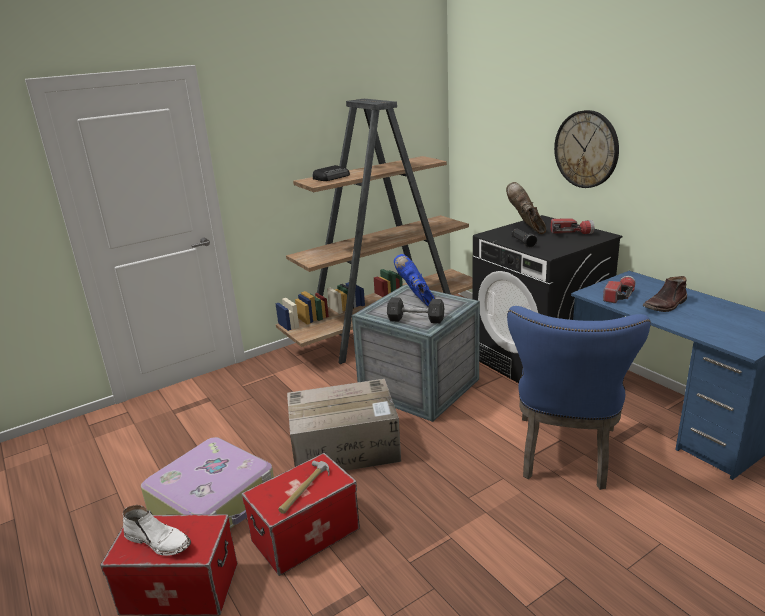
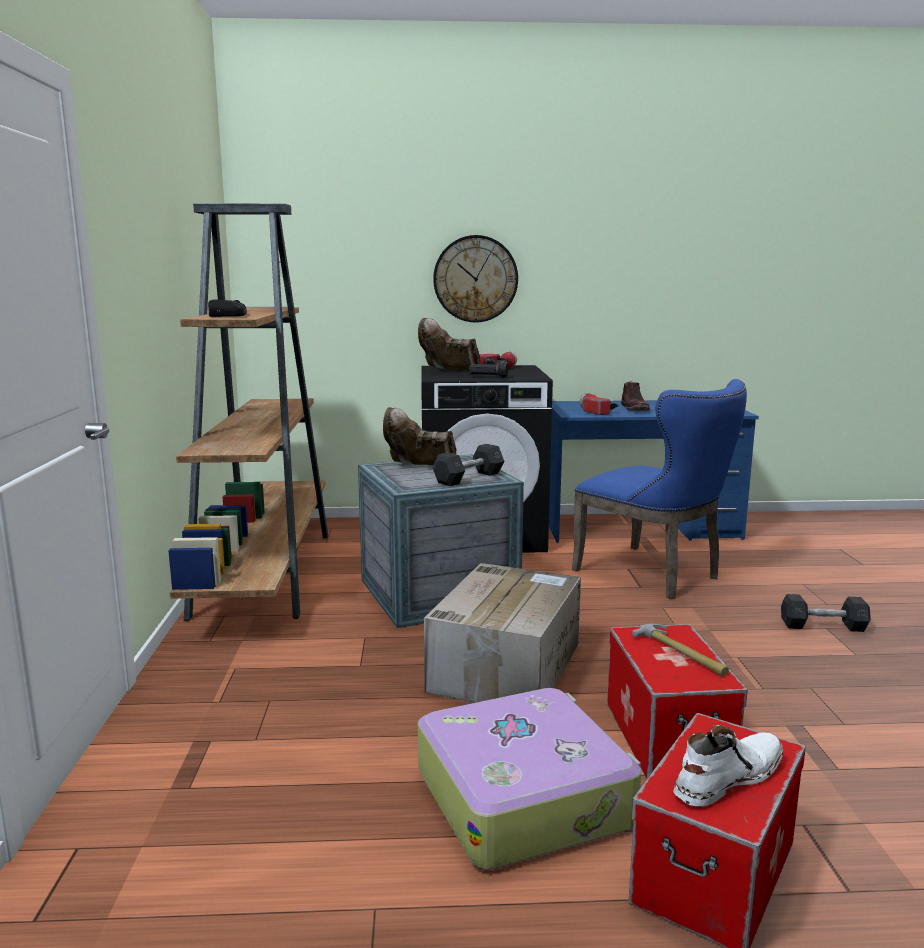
camera: 60 degrees left, 10 degrees down
(417, 300) = (419, 468): blue boot -> brown boot
(567, 575) = (823, 626): none -> grey dumbbell

